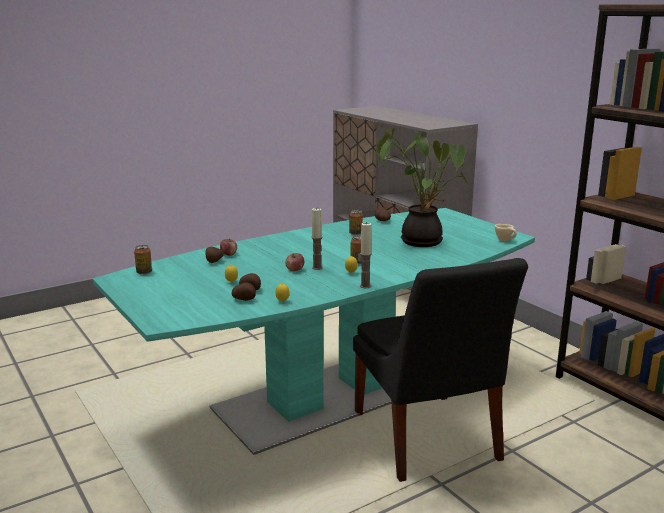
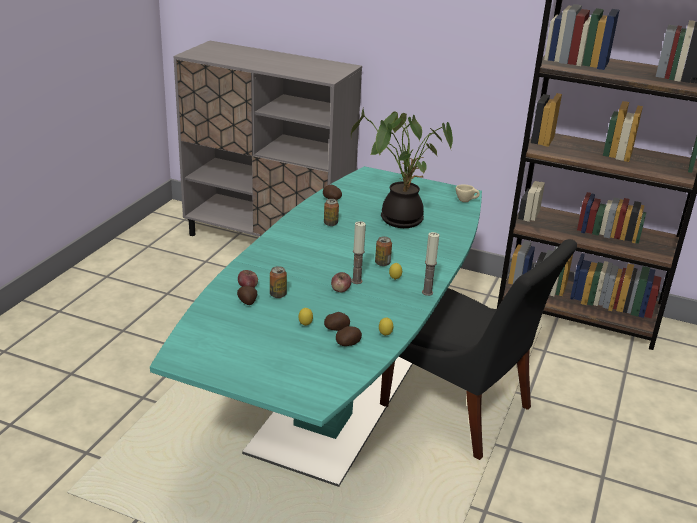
camera: 35 degrees left, 10 degrees up
(144, 272) = (196, 339): can -> can (278, 295)

